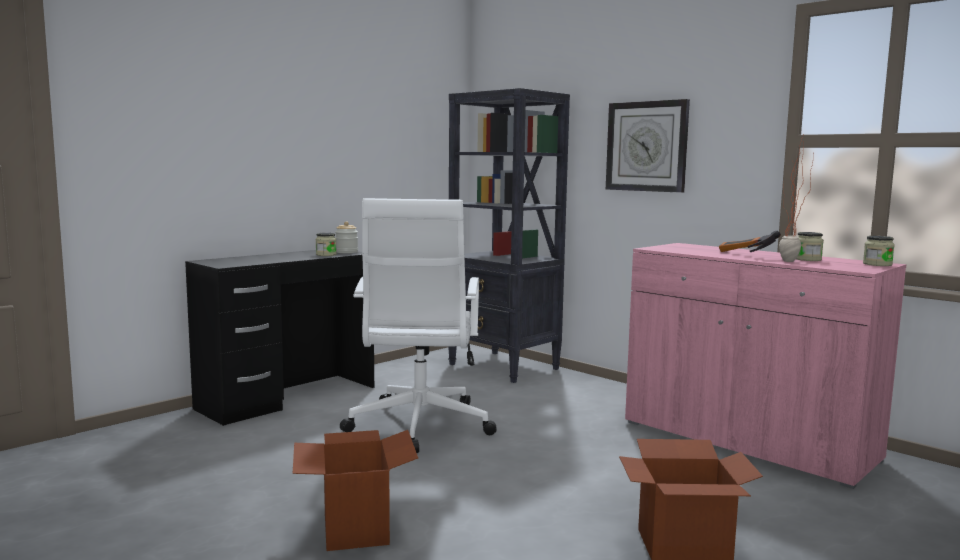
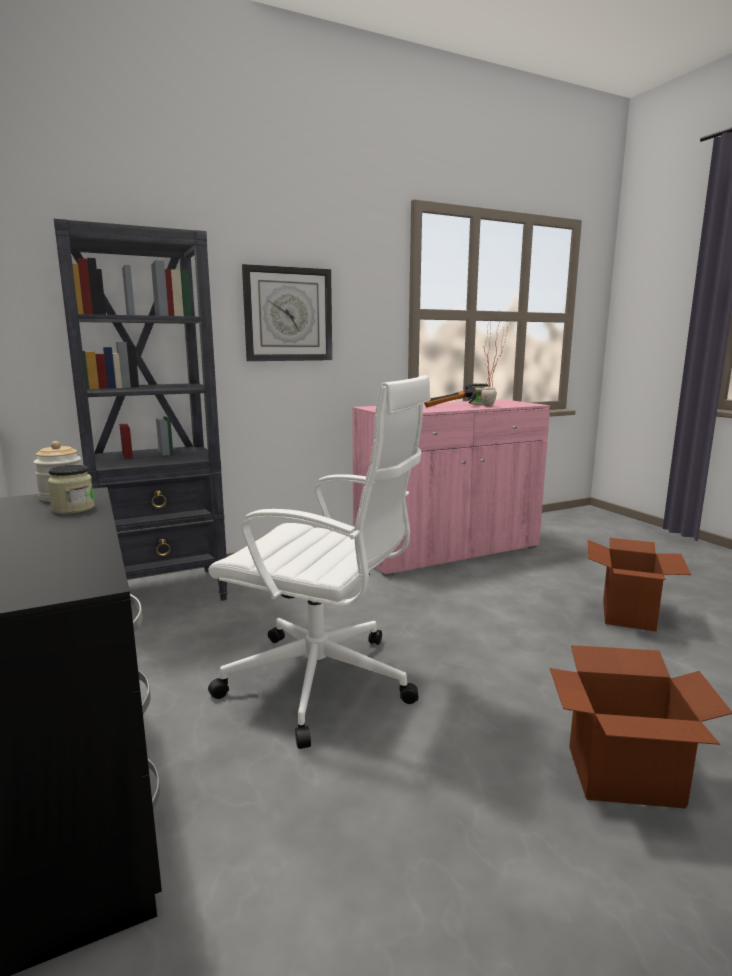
camera: 70 degrees left, 5 degrees up
(877, 264) = (506, 401): jar -> none

